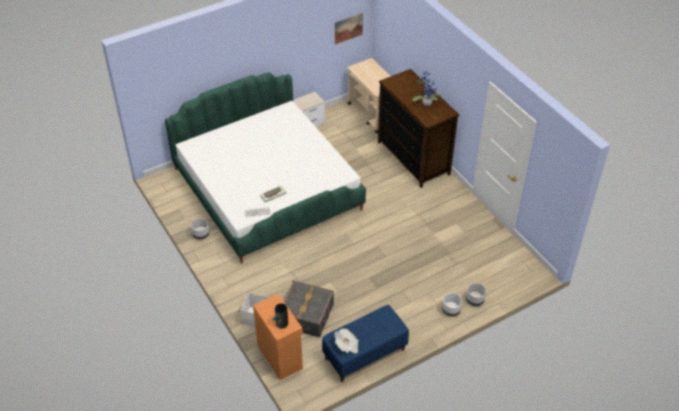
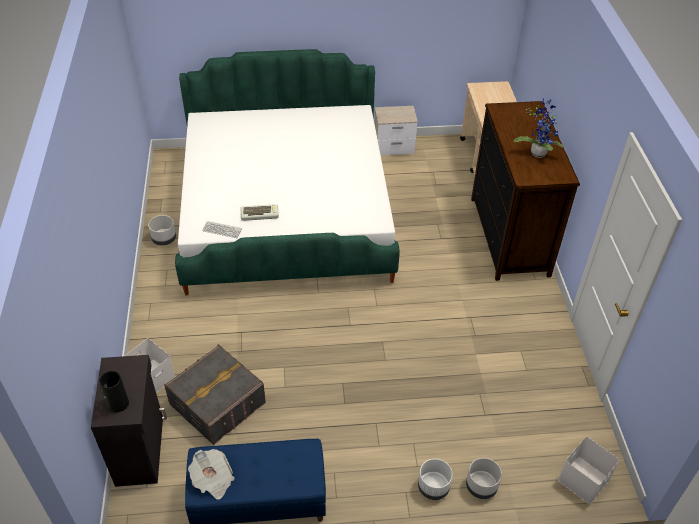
camera: 25 degrees right, 0 degrees up
(280, 356) = (141, 449): orange cabinet -> black cabinet
(348, 28) = (479, 24): picture -> none
(523, 277) = (584, 481): none -> white storage box

